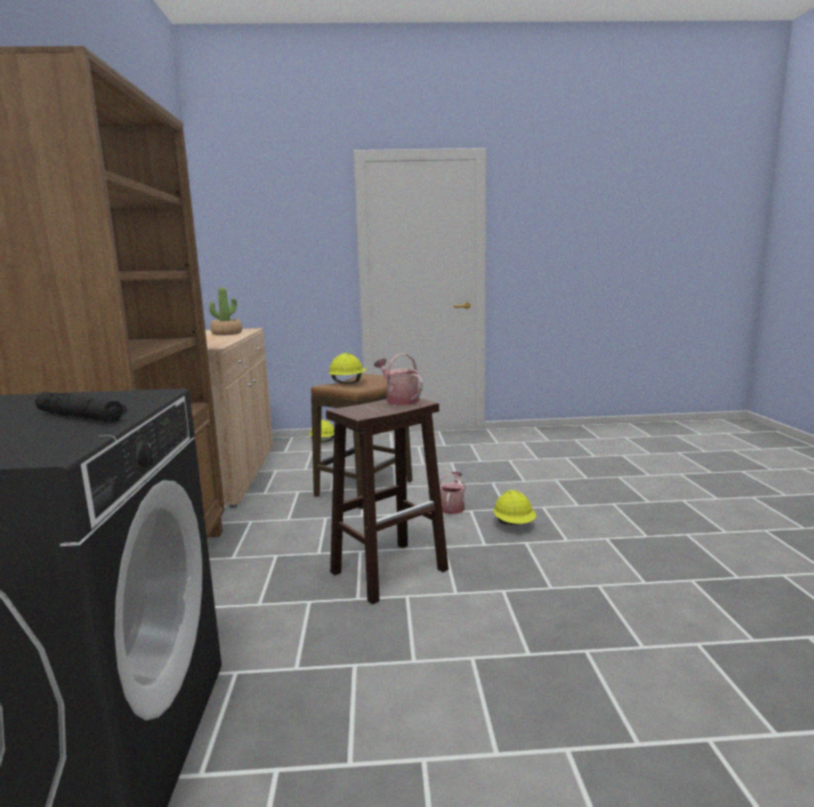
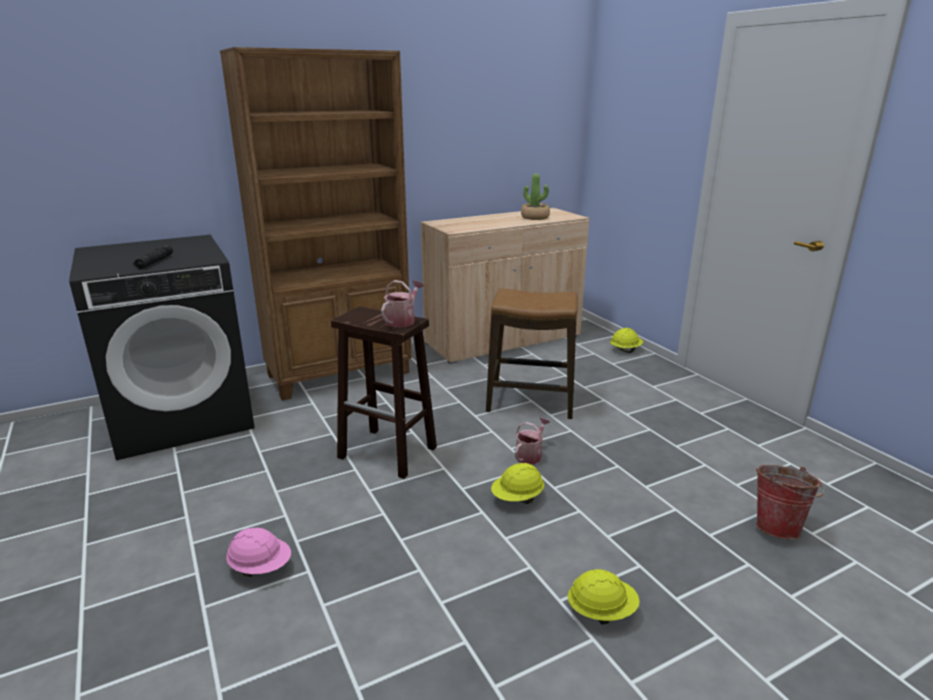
camera: 65 degrees right, 10 degrees up
(347, 382) = (528, 295): yellow hard hat -> yellow hard hat (601, 611)
(452, 507) = (530, 455): watering can -> watering can turned 45 degrees counterclockwise
(571, 686) = (261, 567): none -> pink hard hat
(585, 461) = (778, 527): none -> bucket

